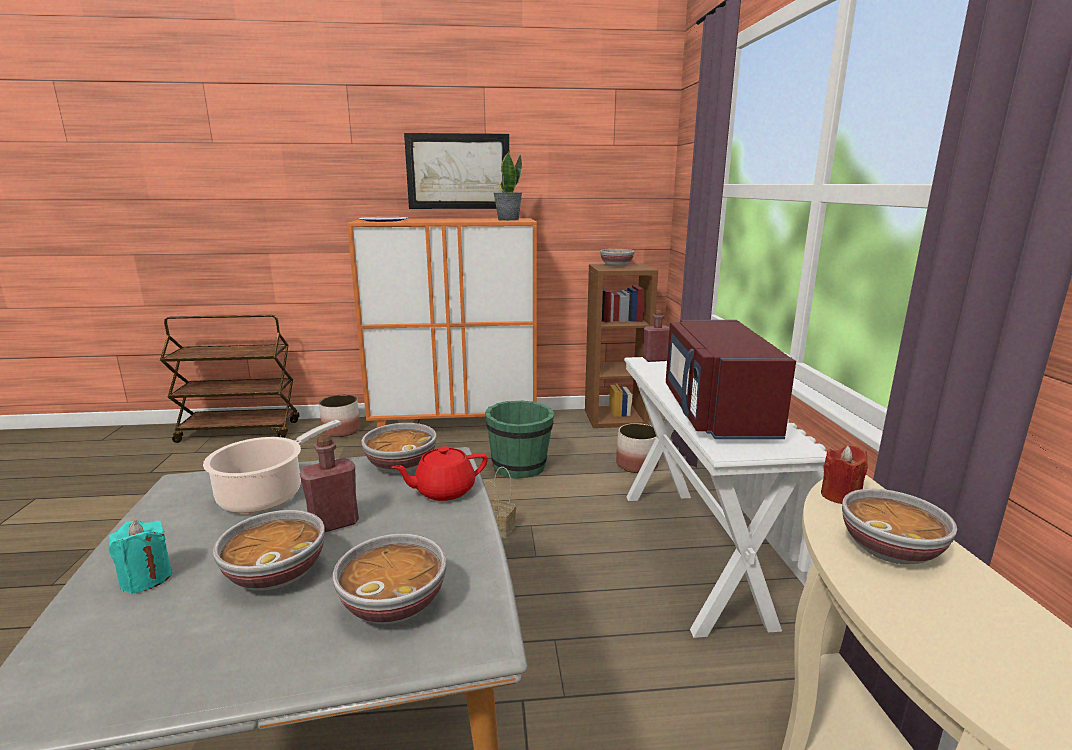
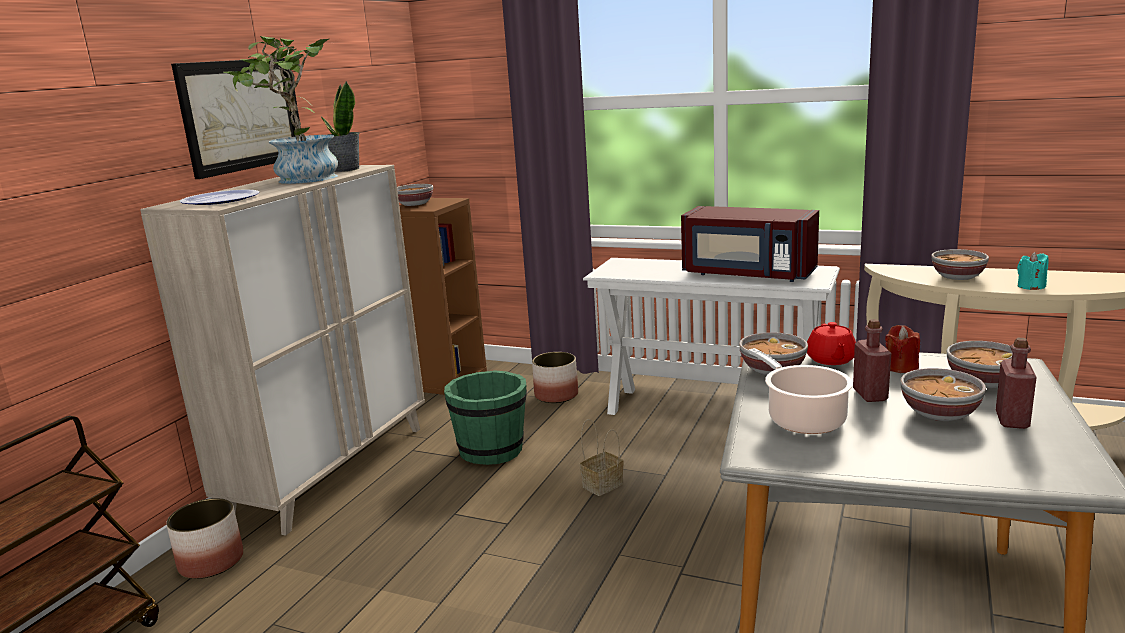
camera: 60 degrees left, 0 degrees up
(146, 578) = (936, 457): turquoise candle -> turquoise candle (1031, 287)
(455, 426) = (331, 470): orange cabinet -> beige cabinet
(460, 220) = (300, 180): none -> potted plant
(655, 359) = (605, 269): red bottle -> red bottle (1012, 420)
(840, 496) = (898, 272): red candle -> red candle (901, 367)

